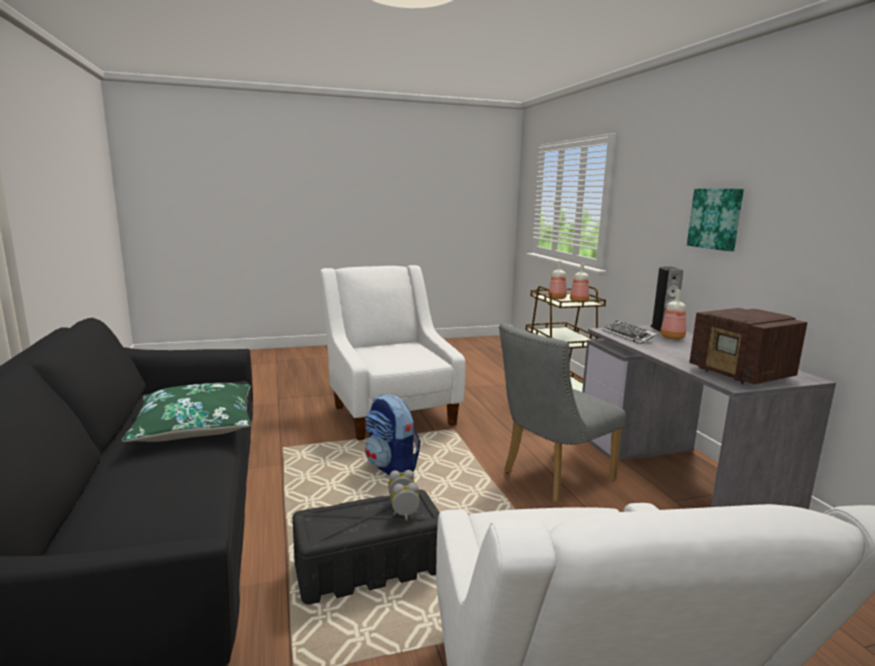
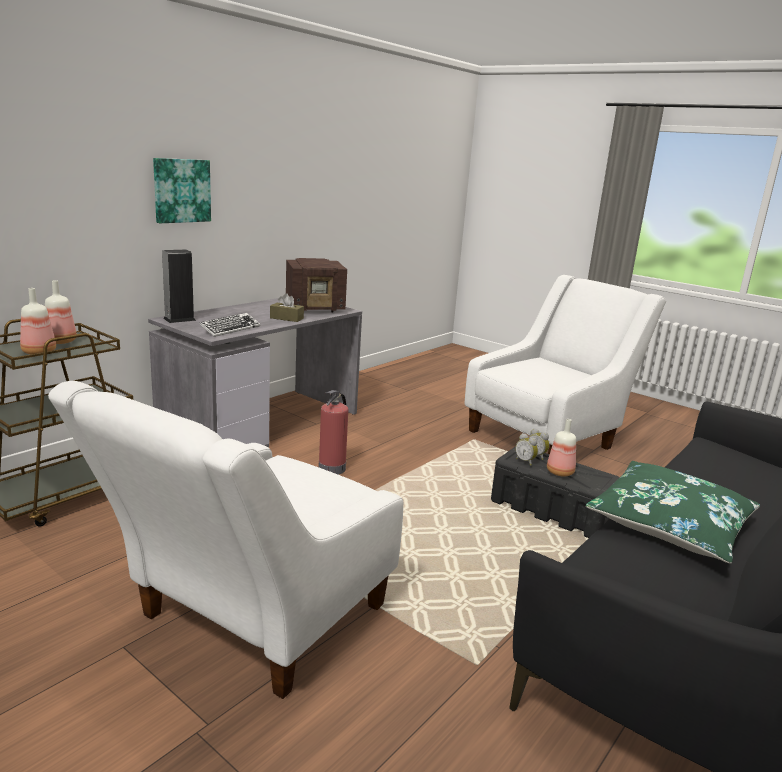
camera: 125 degrees left, 5 degrees up
(391, 467) = (414, 552): backpack -> none
(551, 477) = (333, 468): grey chair -> fire extinguisher
(673, 337) = (216, 317): bottle -> bottle (559, 472)
(675, 355) = (286, 318): none -> brown tissue box
(741, 374) = (316, 307): radio -> radio turned 45 degrees clockwise

